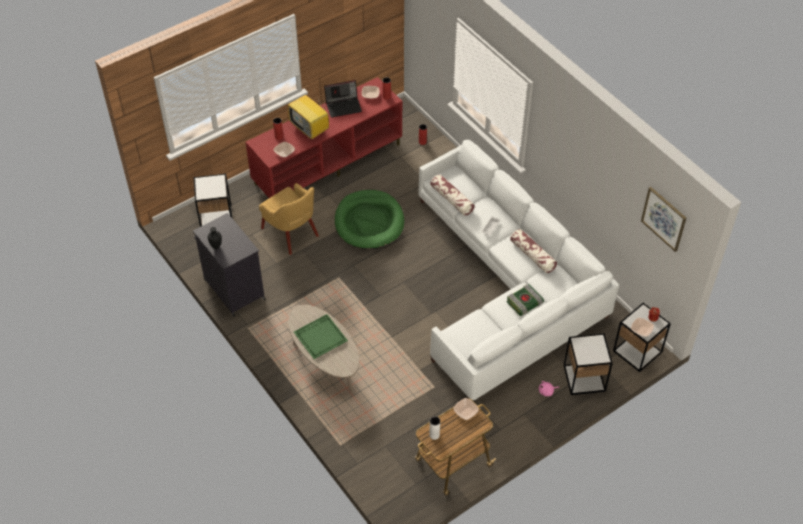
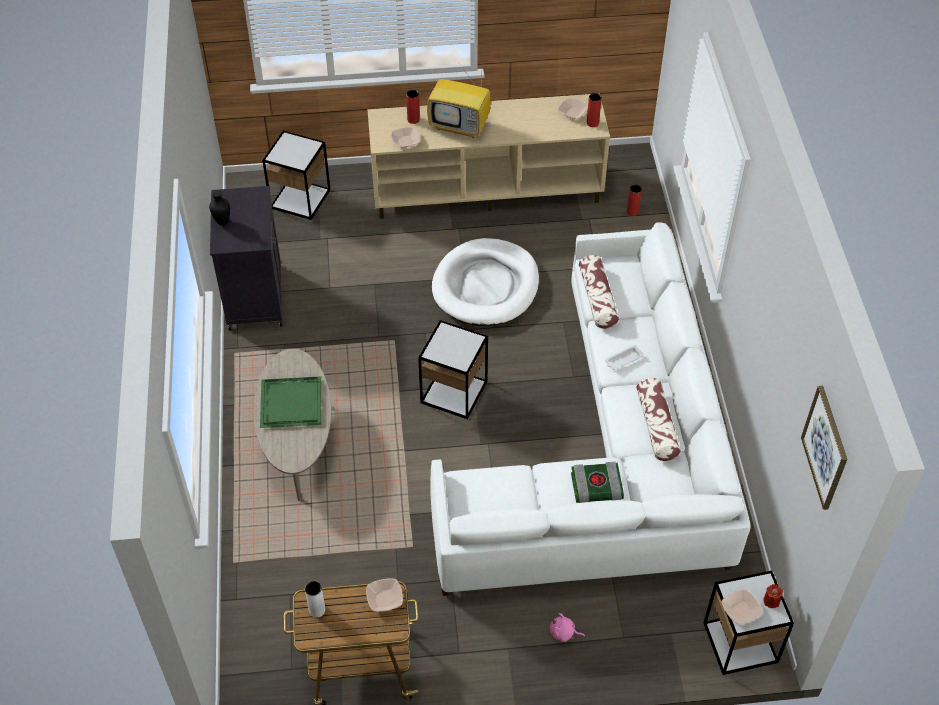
camera: 30 degrees right, 0 degrees up
(291, 233) = (376, 257): yellow armchair -> none
(310, 129) = (460, 126): television -> television turned 60 degrees counterclockwise
(328, 164) = (487, 190): red tv stand -> beige tv stand
(344, 106) = (526, 113): laptop -> none
(369, 222) = (486, 286): green dog bed -> white dog bed
(584, 378) = (632, 642): side table -> side table (454, 392)

